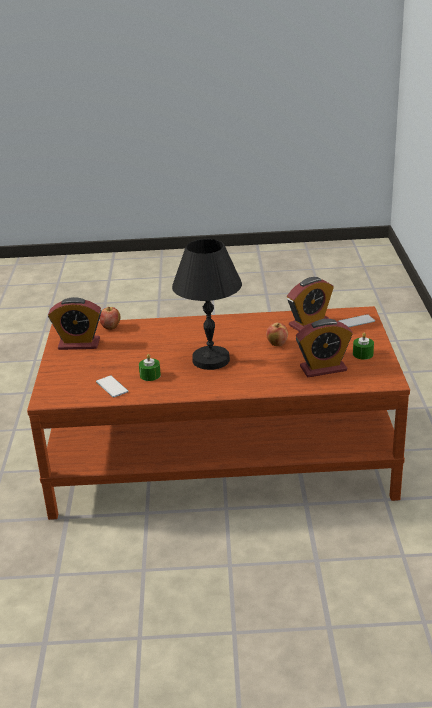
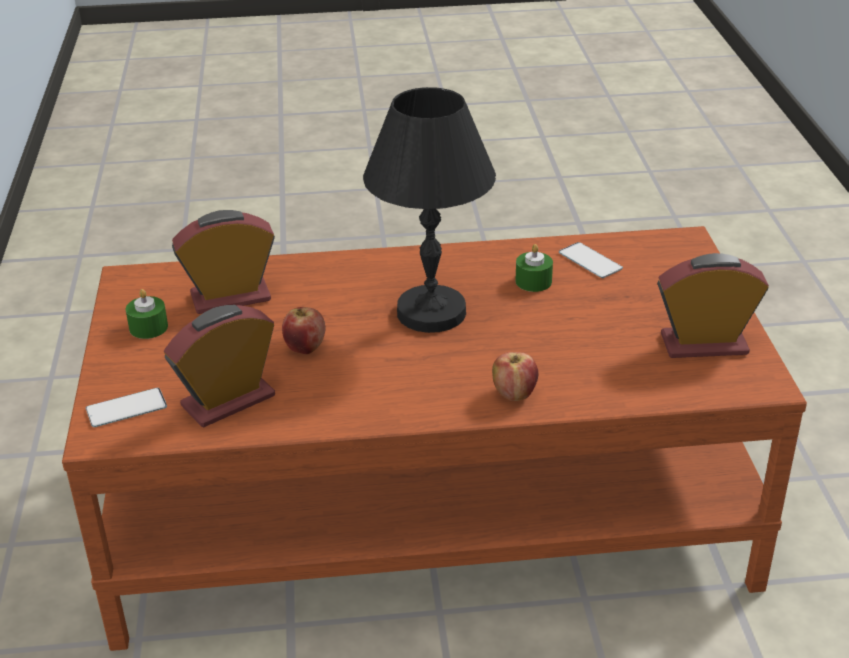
camera: 175 degrees right, 5 degrees up
(111, 327) = (662, 388): apple -> apple (514, 394)

